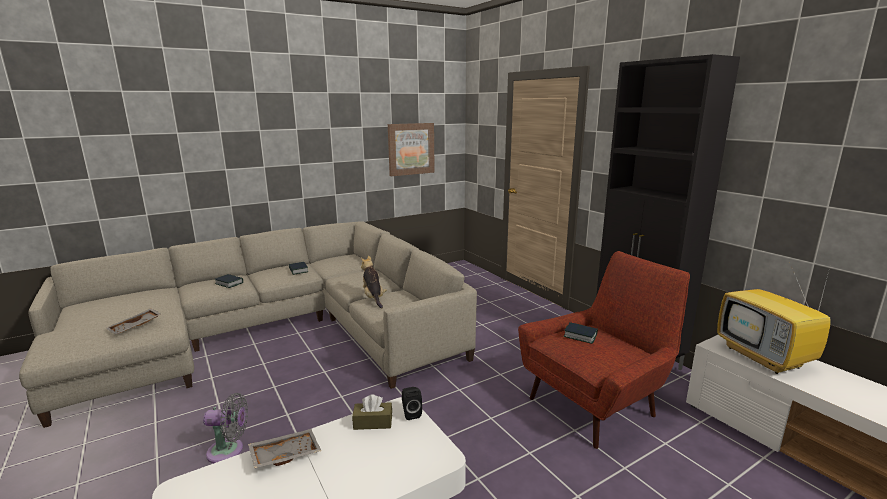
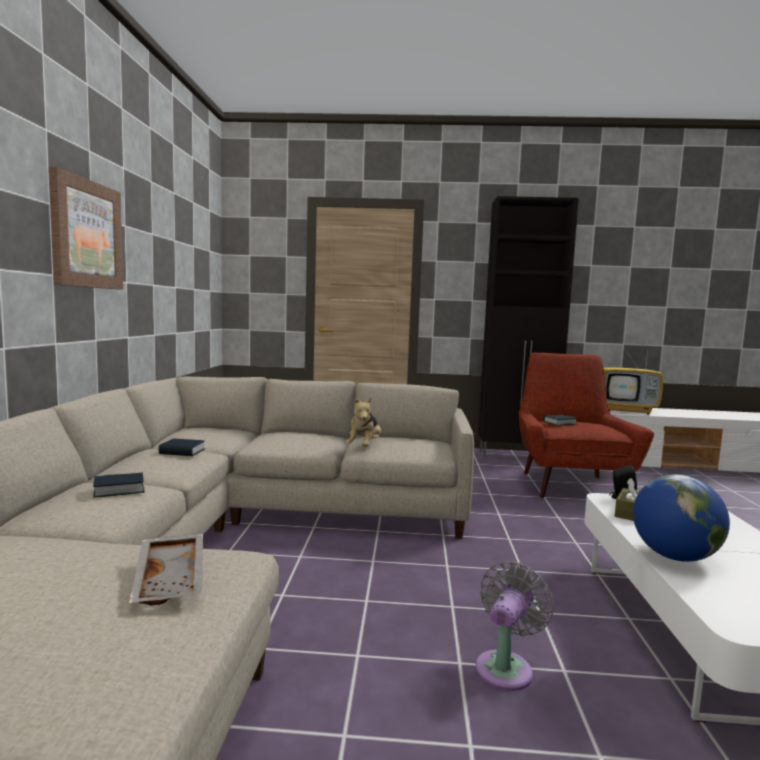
camera: 55 degrees left, 10 degrees down
(285, 454) = (675, 557): grey tray -> globe
(373, 298) = (364, 446): plush toy -> plush toy turned 90 degrees counterclockwise
(411, 149) = (190, 277): picture -> picture (86, 234)

